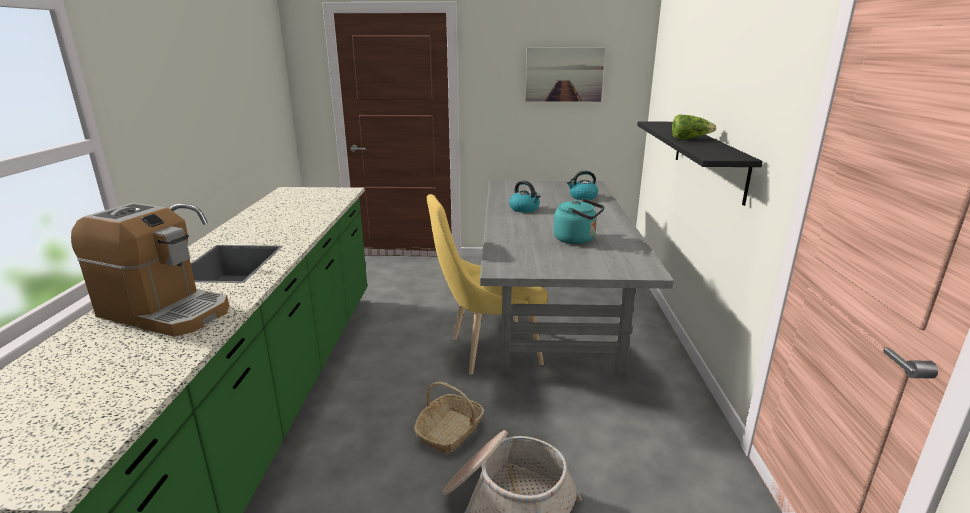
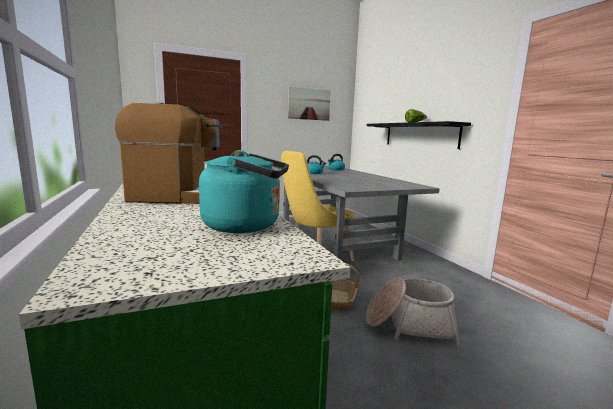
camera: 25 degrees left, 10 degrees down
(577, 240) = (366, 180): turquoise kettle -> turquoise kettle (246, 226)

